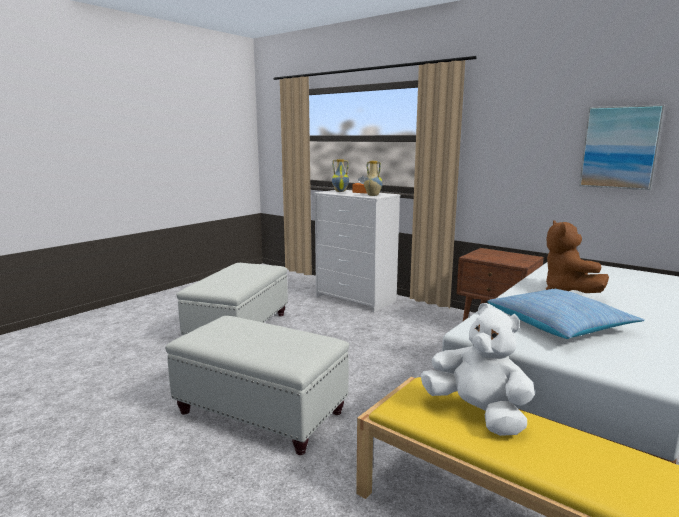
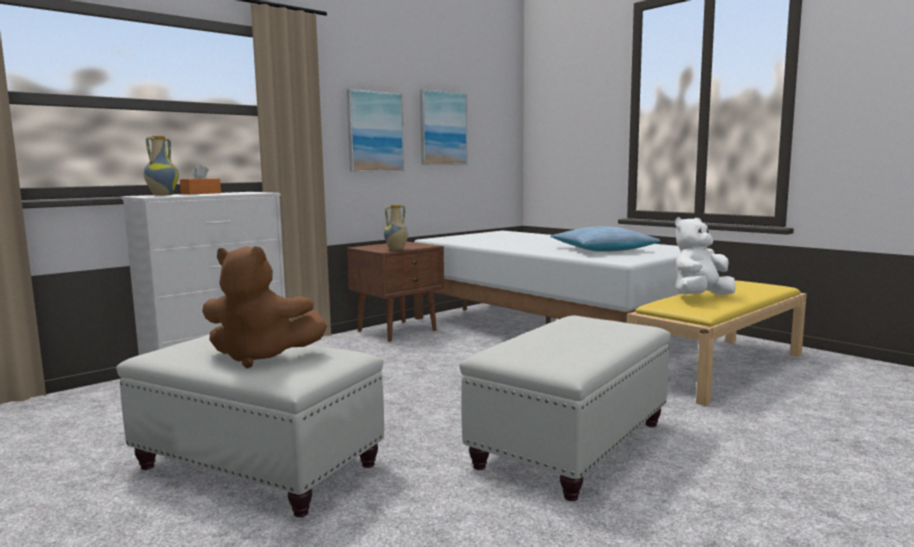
camera: 80 degrees left, 5 degrees down
(372, 195) = (245, 192): vase -> vase (396, 249)
(526, 152) = (374, 131): none -> picture
(567, 291) = (522, 244): brown plush toy -> brown plush toy (261, 357)

